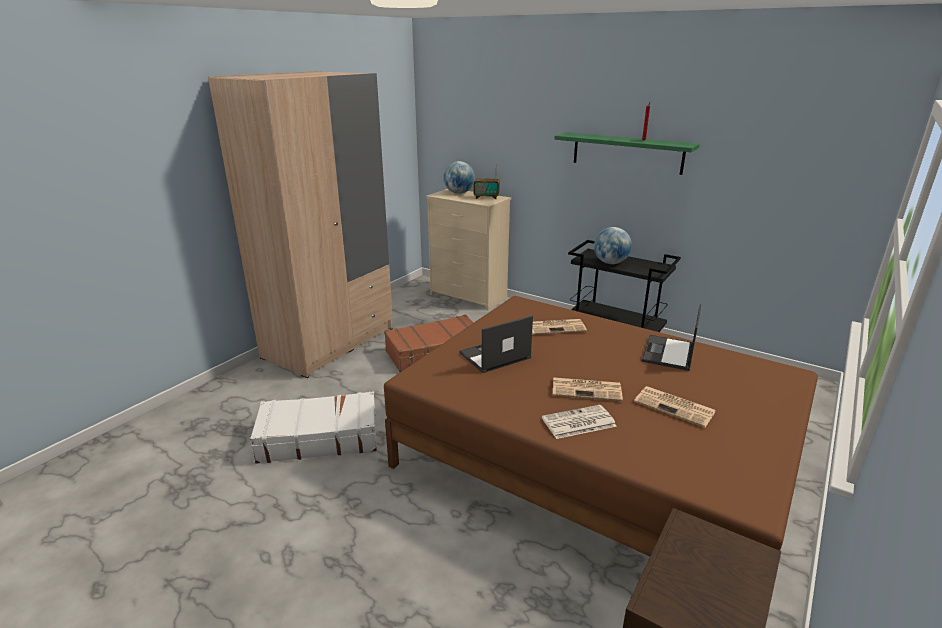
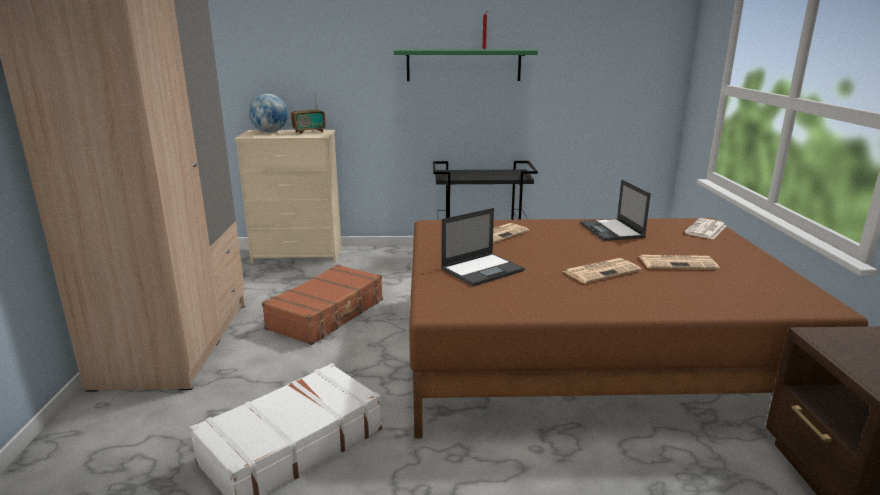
camera: 35 degrees left, 5 degrees down
(494, 356) = (483, 269): laptop -> laptop turned 150 degrees counterclockwise
(578, 423) = (636, 296): newspaper -> newspaper (706, 230)
(610, 263) = (474, 176): globe -> none

